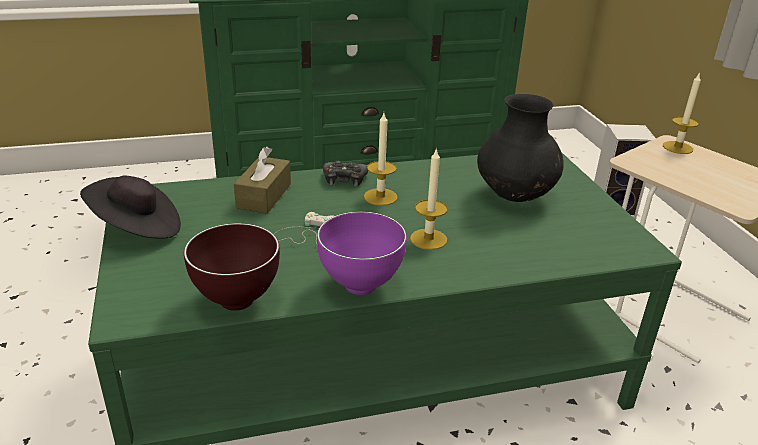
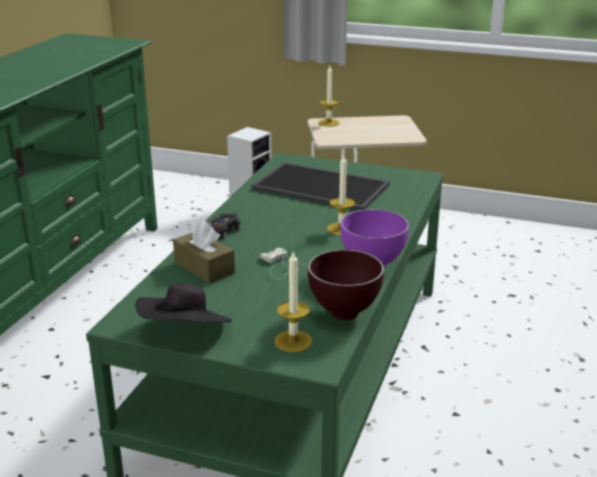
camera: 55 degrees left, 5 degrees down
(380, 197) = (265, 226): candle -> candle (293, 341)
(515, 196) = (323, 186): black vase -> tray

